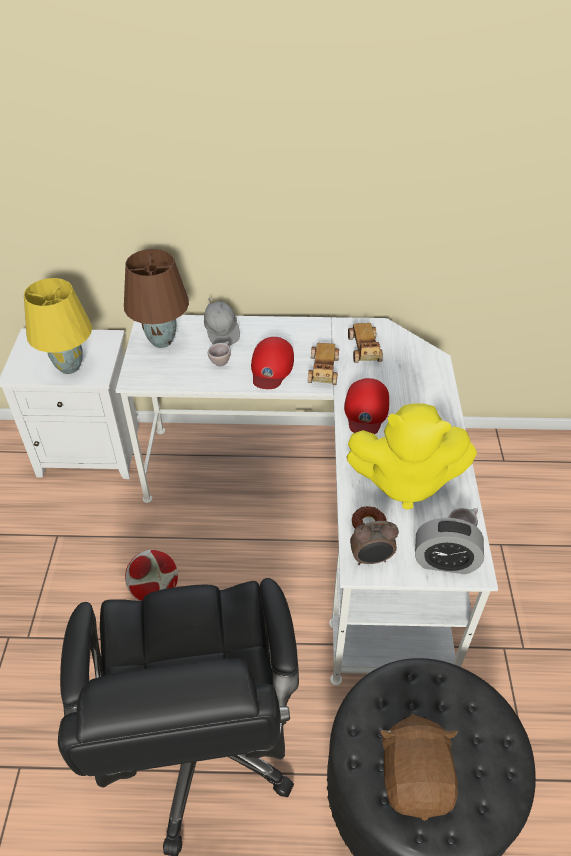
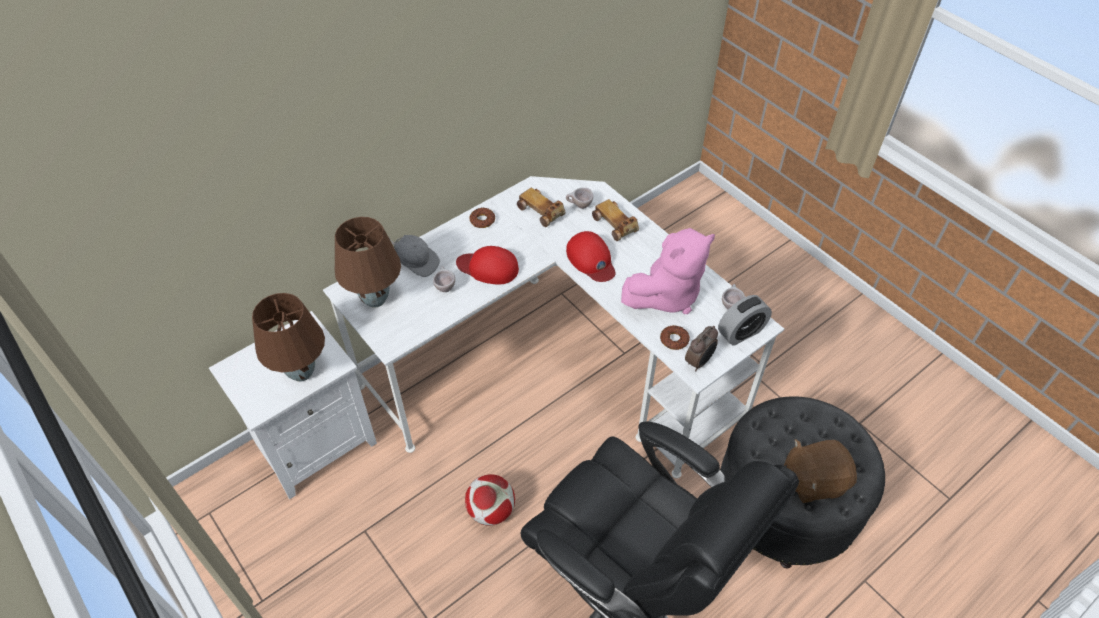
camera: 40 degrees left, 5 degrees up
(70, 367) = (301, 372): yellow table lamp -> brown table lamp
(271, 367) = (488, 268): red cap -> red cap turned 135 degrees clockwise
(307, 330) = (482, 220): none -> donut
(323, 371) = (529, 247): toy car -> toy car (615, 225)
(403, 362) = (579, 206): none -> beige cup
(405, 481) = (666, 295): yellow plush toy -> pink plush toy
(415, 777) = (813, 480): brown plush toy -> brown plush toy turned 60 degrees counterclockwise

